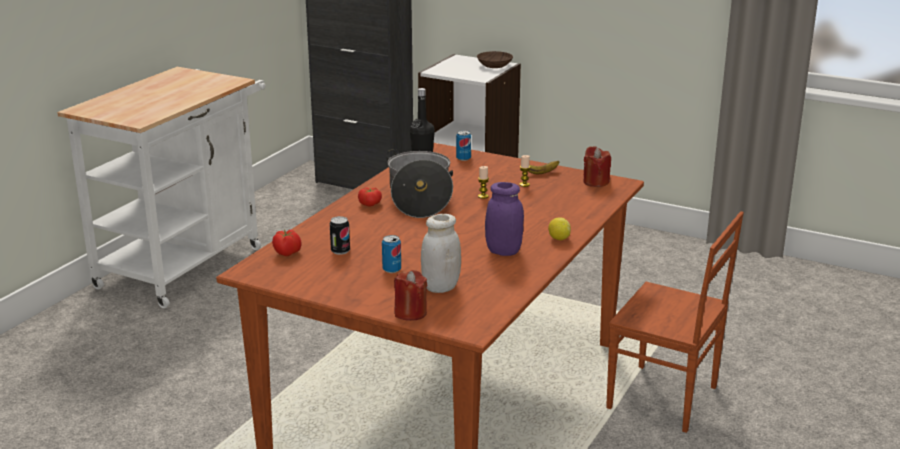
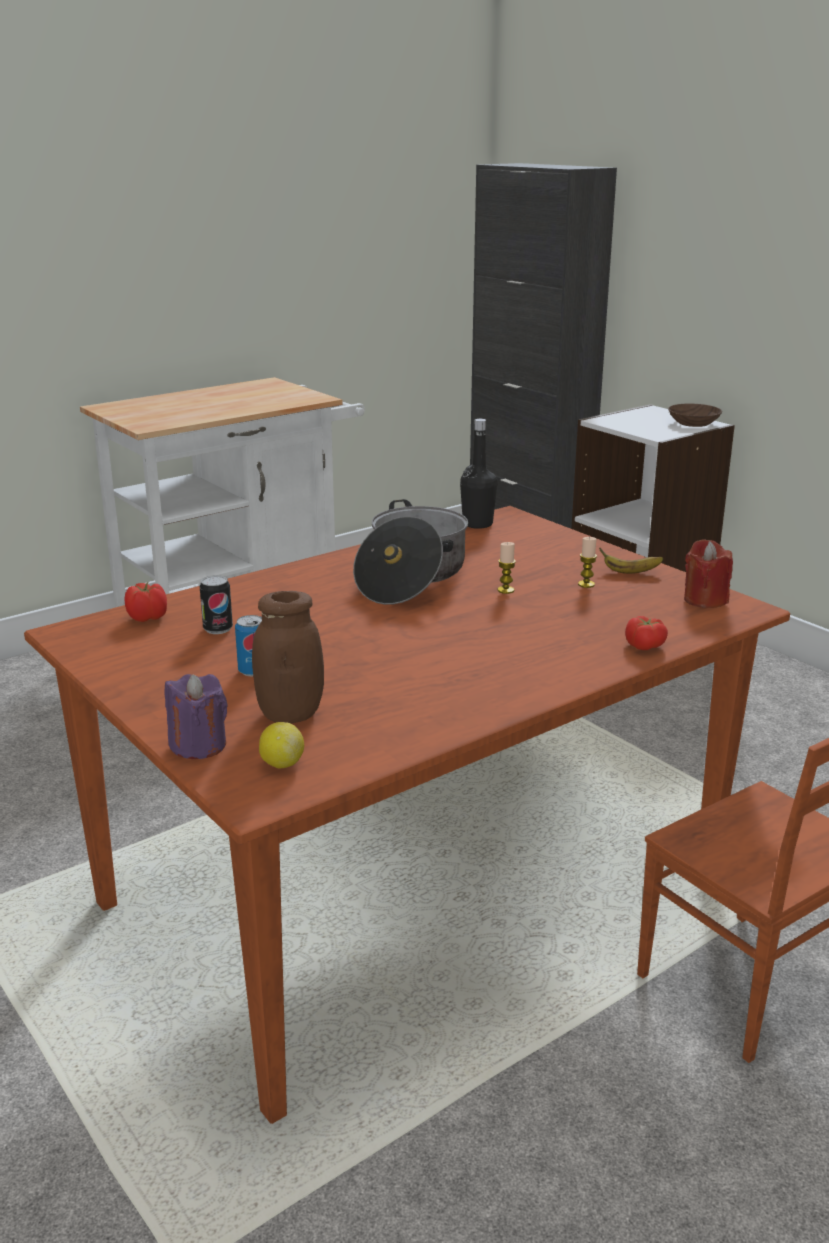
camera: 25 degrees right, 0 degrees up
(370, 204) = (336, 573): tomato -> tomato (645, 646)
(410, 313) = (198, 745): red candle -> purple candle
(440, 287) = (290, 714): white jar -> brown jar
(463, 158) = (534, 534): can -> none
(503, 251) = (447, 678): purple jar -> none
(559, 238) = (557, 676): lemon -> lemon (282, 763)

